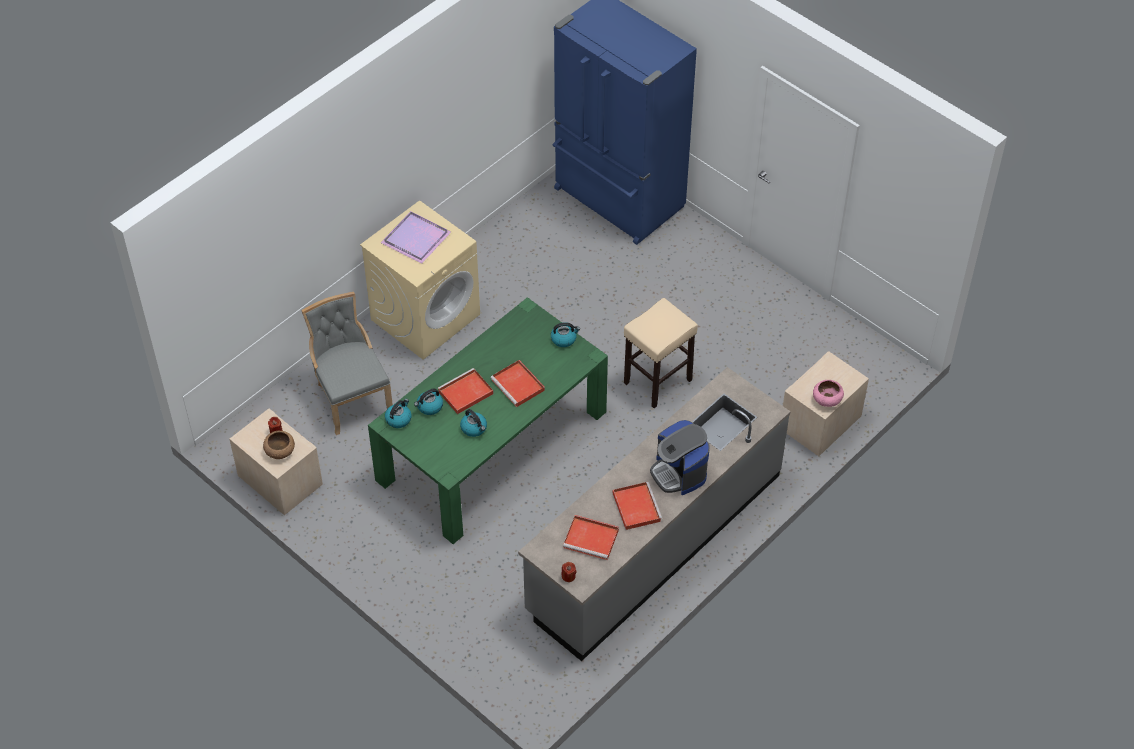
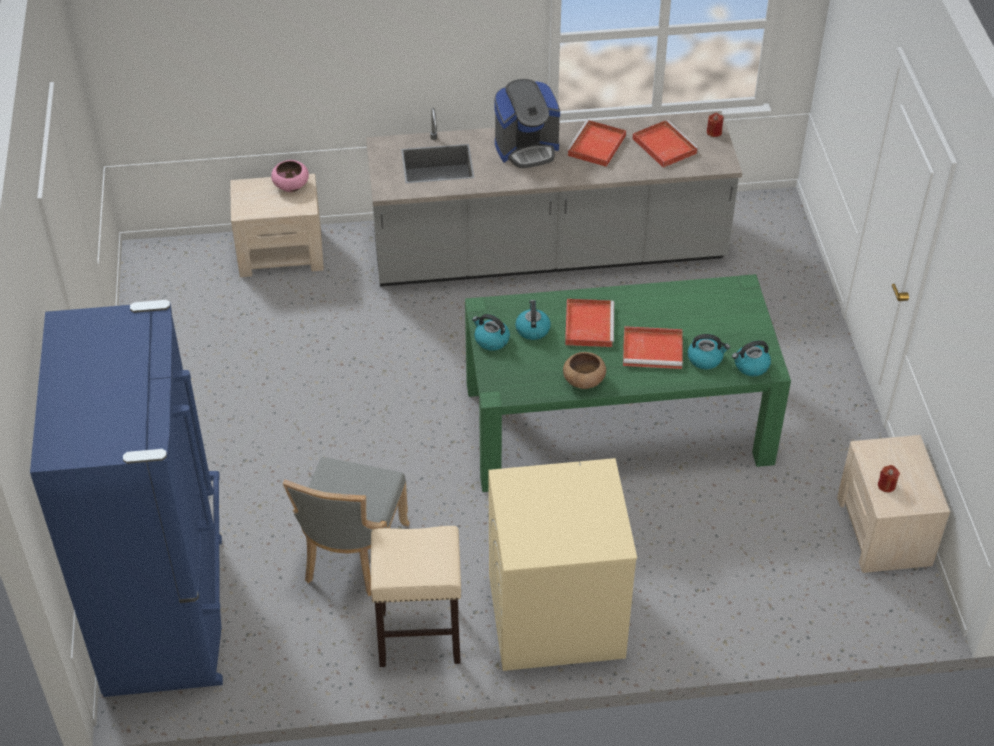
camera: 140 degrees left, 5 degrees down
(280, 451) = (896, 460): brown bowl -> brown bowl (583, 380)
(351, 397) = (729, 573): grey chair -> grey chair (351, 555)
(417, 238) = (556, 518): purple tray -> none
(474, 428) = (676, 312): kettle -> kettle (532, 329)
(657, 382) = (382, 379): beige stool -> beige stool (420, 637)
(679, 473) = (527, 148): coffee machine -> coffee machine turned 60 degrees clockwise

